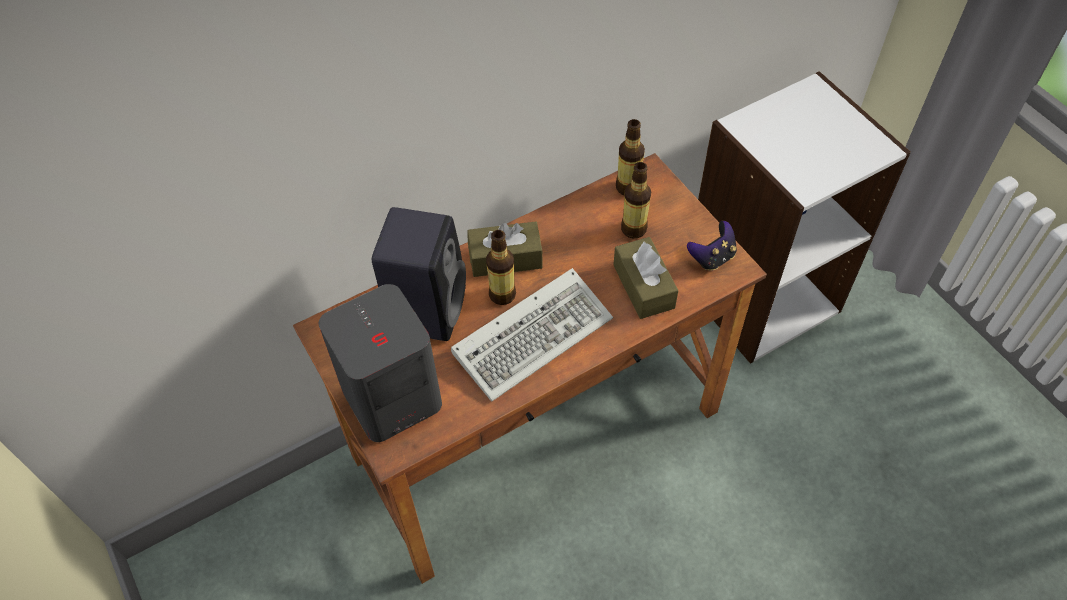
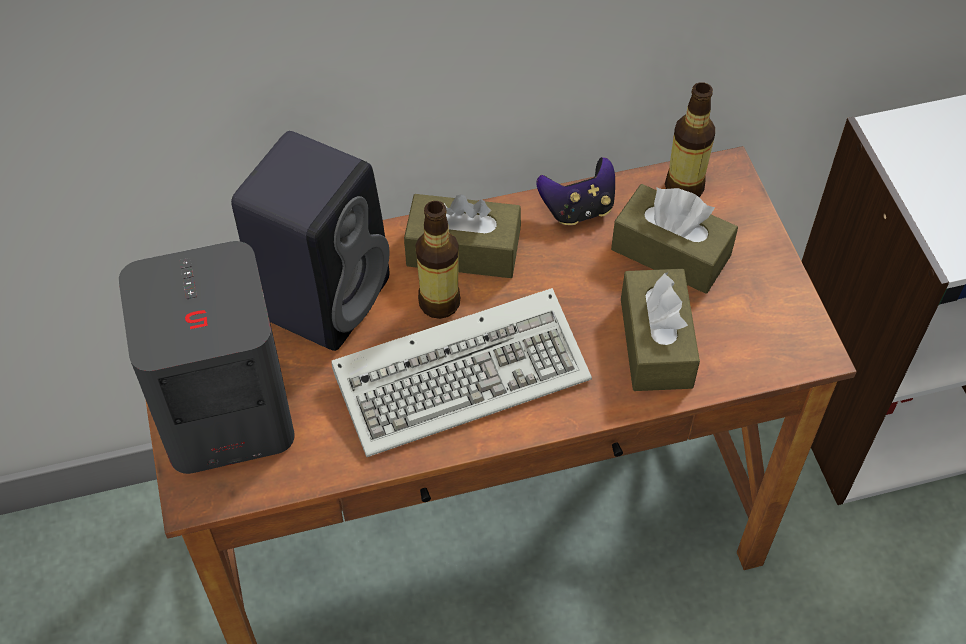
camera: 15 degrees right, 0 degrees up
(633, 229) = (670, 252): bottle -> brown tissue box
(712, 257) = (778, 325): game controller -> game controller (578, 209)

